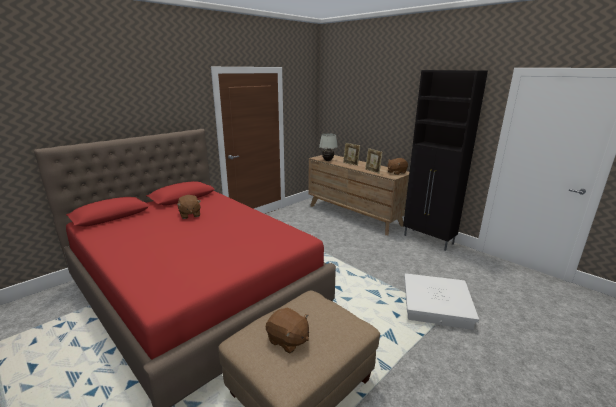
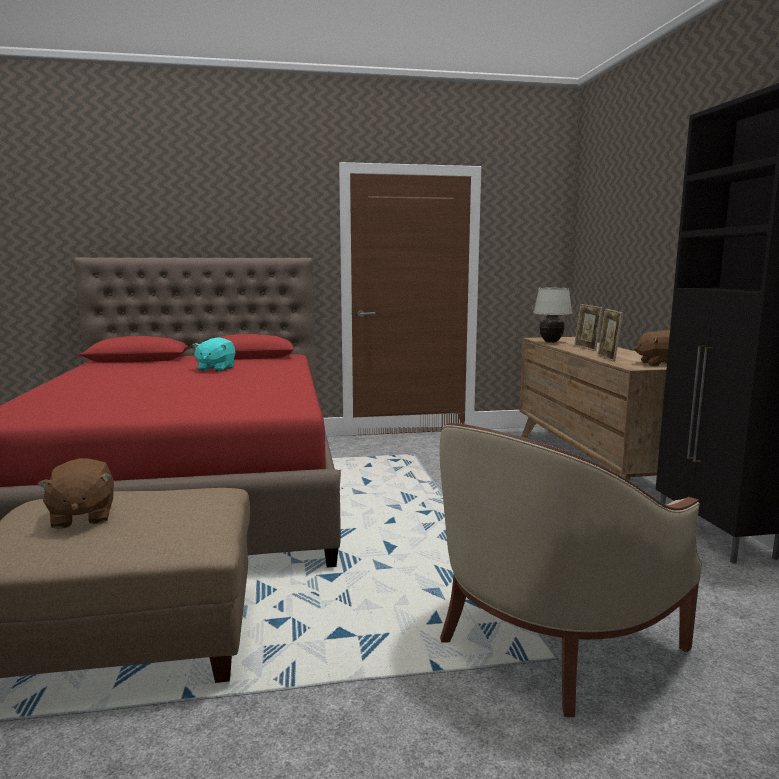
camera: 35 degrees right, 10 degrees down
(190, 215) = (215, 369): brown plush toy -> turquoise plush toy
(435, 305) = (549, 638): white storage box -> beige armchair

